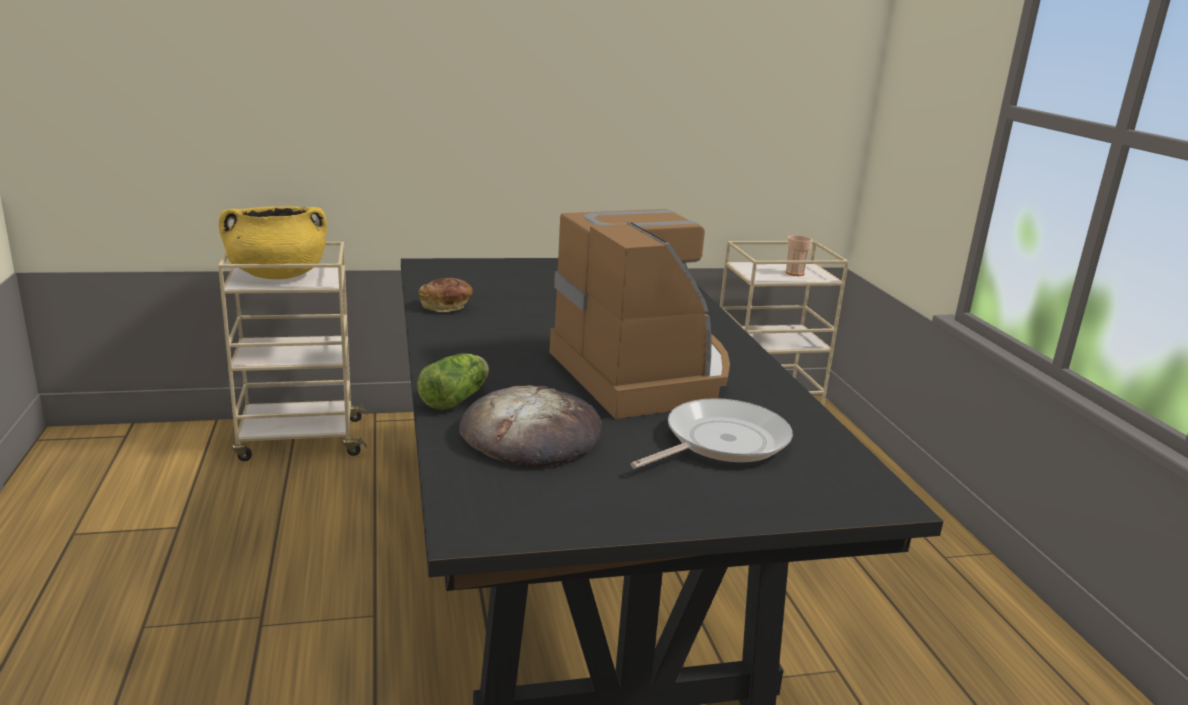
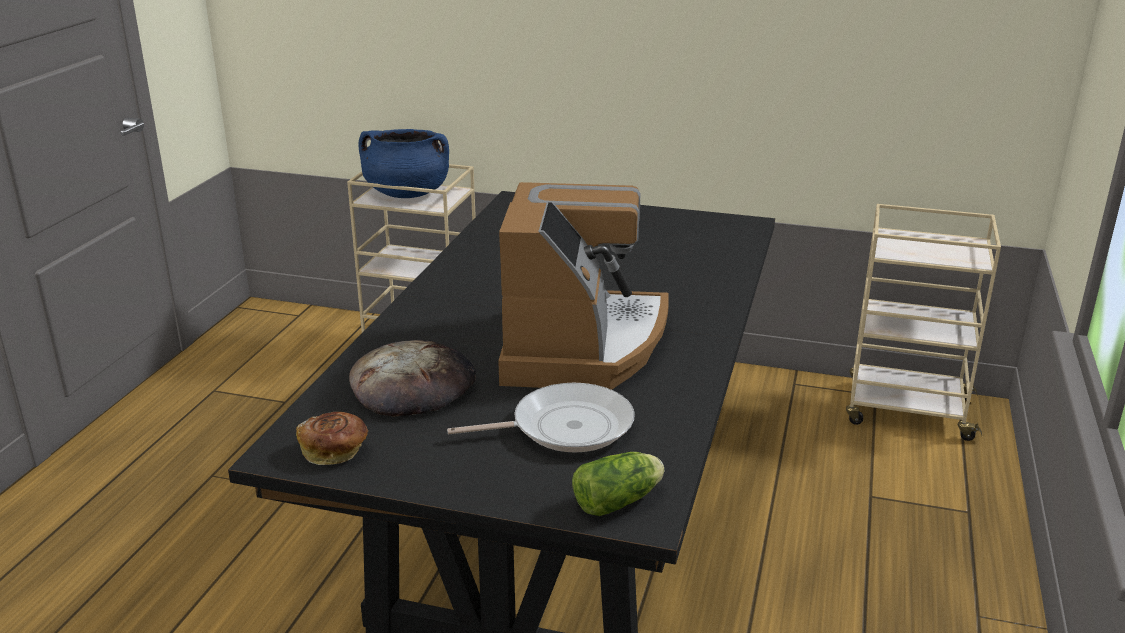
camera: 30 degrees right, 5 degrees up
(277, 275) = (406, 193): yellow cooking pot -> blue cooking pot
(446, 307) = (483, 248): bread -> bread (335, 452)
(457, 398) = (392, 341): lettuce -> lettuce (620, 501)
(795, 273) = (943, 251): cup -> none

